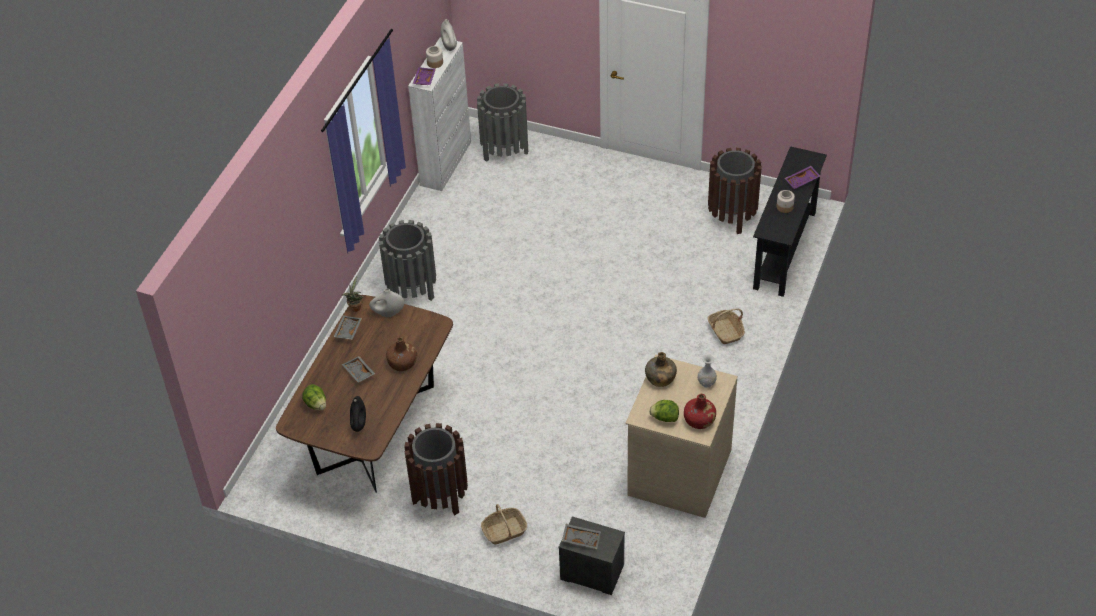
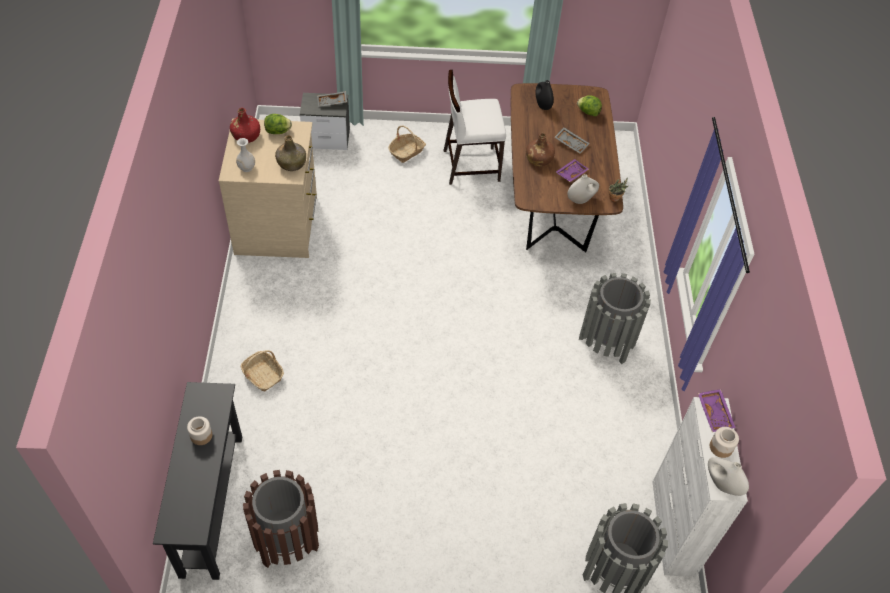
camera: 155 degrees right, 5 degrees up
(347, 330) = (606, 176): grey tray -> none
(440, 496) = (470, 165): brown trash can -> white chair
(802, 181) = (182, 485): purple tray -> purple tray (571, 173)

